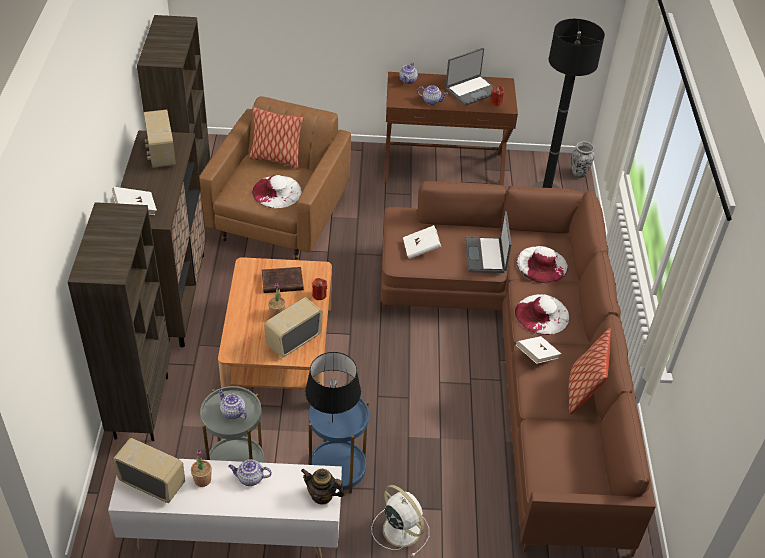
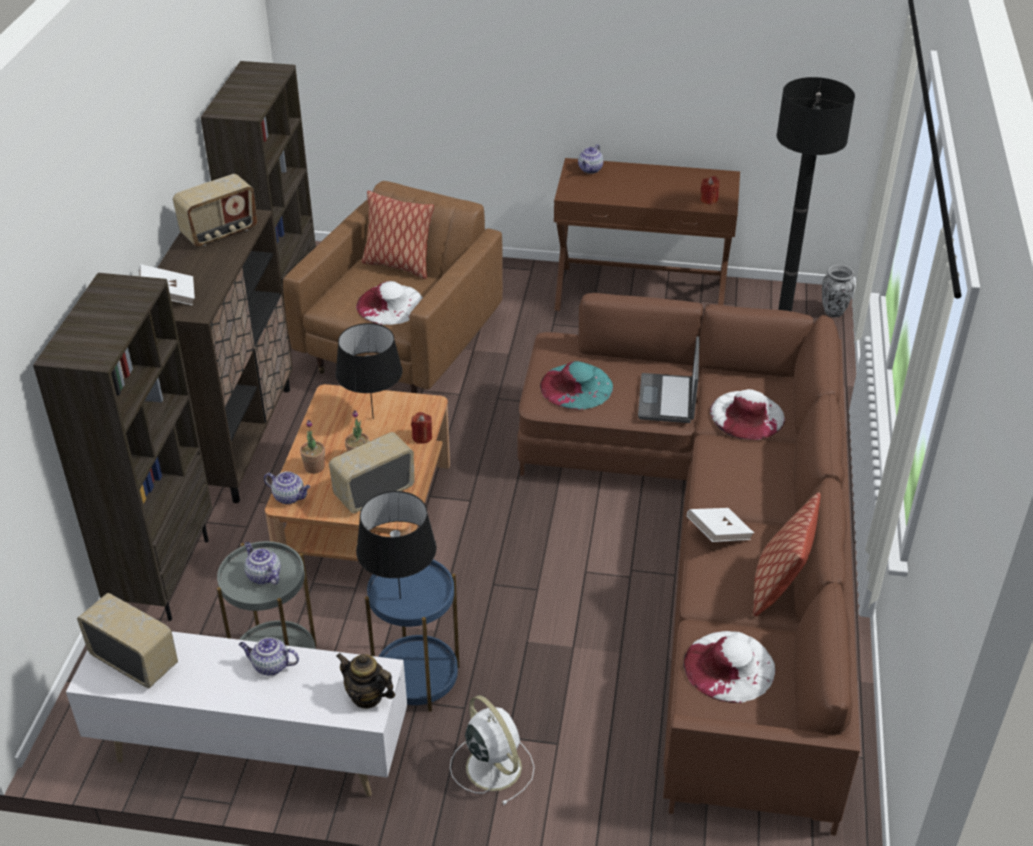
camera: 10 degrees right, 5 degrees down
(161, 154) = (220, 233): radio -> radio turned 120 degrees counterclockwise
(202, 480) = (204, 662): potted plant -> potted plant (314, 467)
(281, 282) = (372, 418): brown book -> black table lamp
(421, 249) = (576, 386): white book -> turquoise hat
(432, 101) = (618, 195): teapot -> teapot (290, 497)
(471, 91) = (677, 184): laptop -> none
(542, 314) = (736, 480): white hat -> white hat (729, 666)

